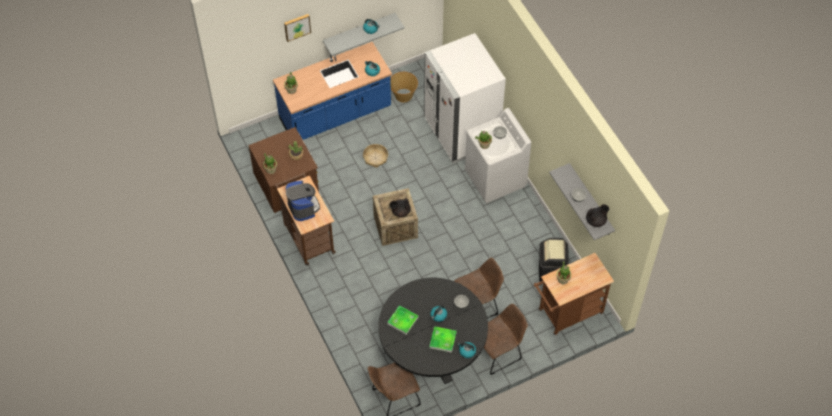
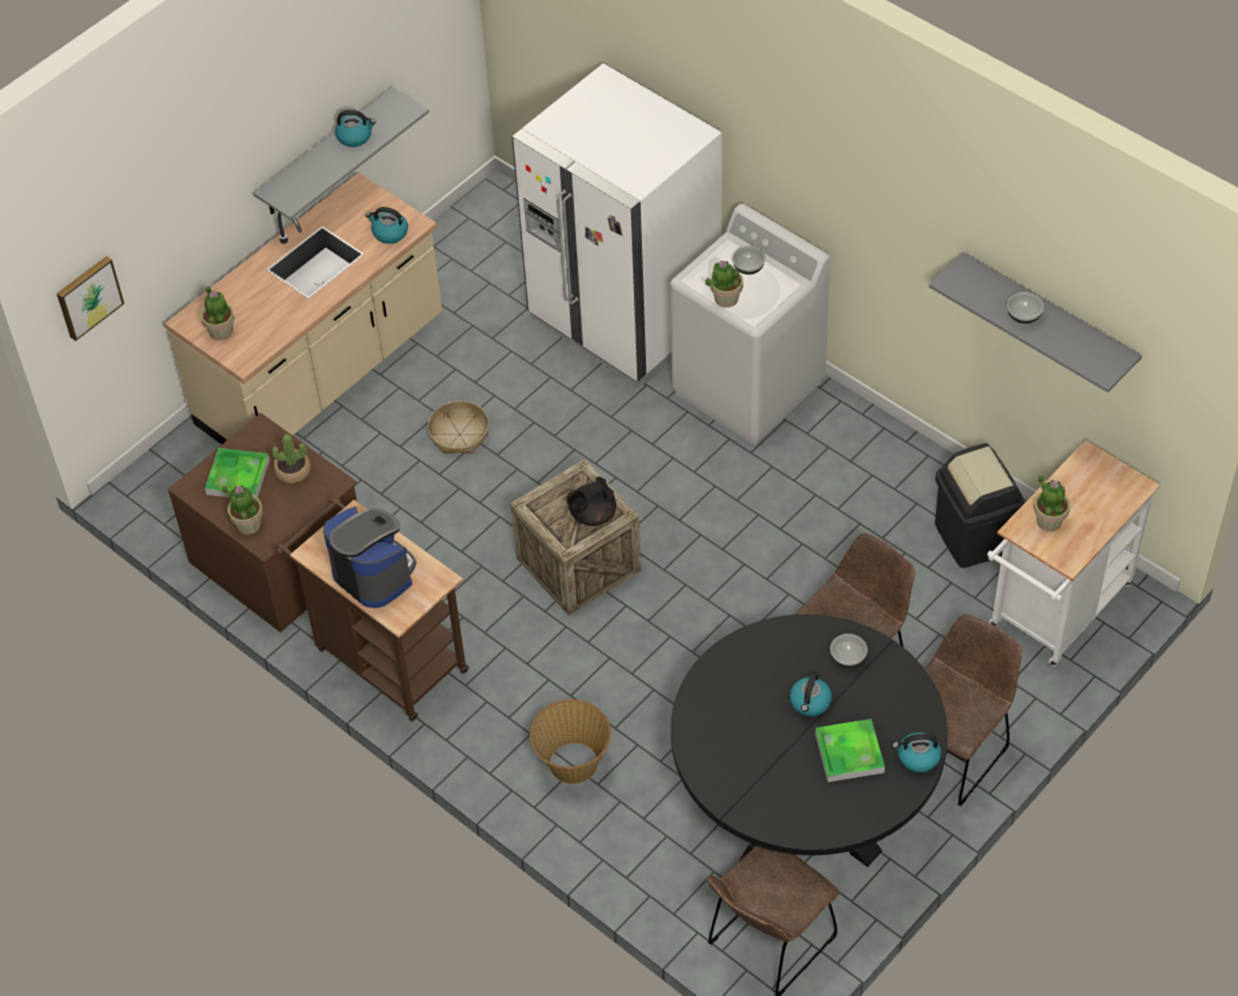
camera: 20 degrees left, 5 degrees down
(297, 26) = (194, 168): picture -> picture (88, 296)
(335, 114) = (322, 374): blue counter -> beige counter
(402, 321) = (734, 744): tray -> tray (238, 477)
(403, 95) = (456, 285): basket -> basket (572, 763)
(567, 314) = (1055, 612): brown cart -> white cart
(596, 221) = (1090, 350): black teapot -> none

